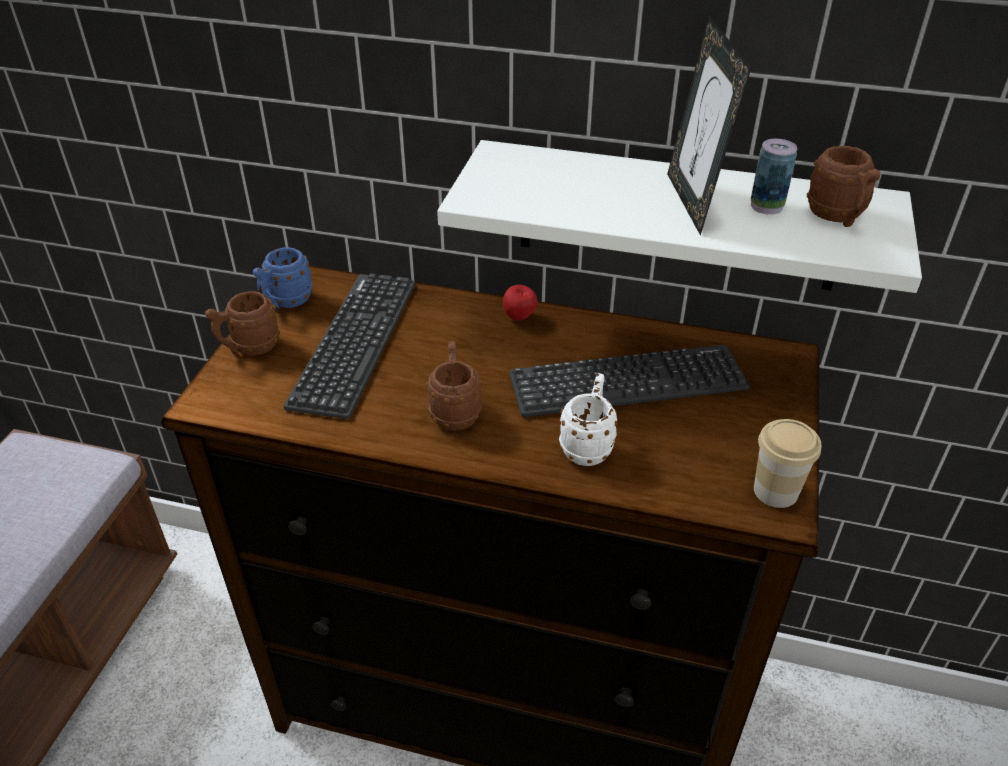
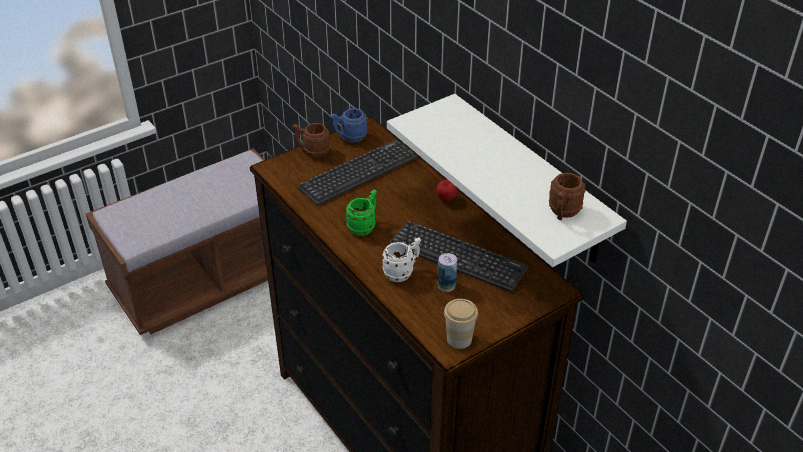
camera: 40 degrees right, 0 degrees up
(455, 411) = (364, 226): brown mug -> green mug
(692, 202) = (504, 171): picture frame -> none
(766, 206) = (536, 191): can -> can (446, 285)

